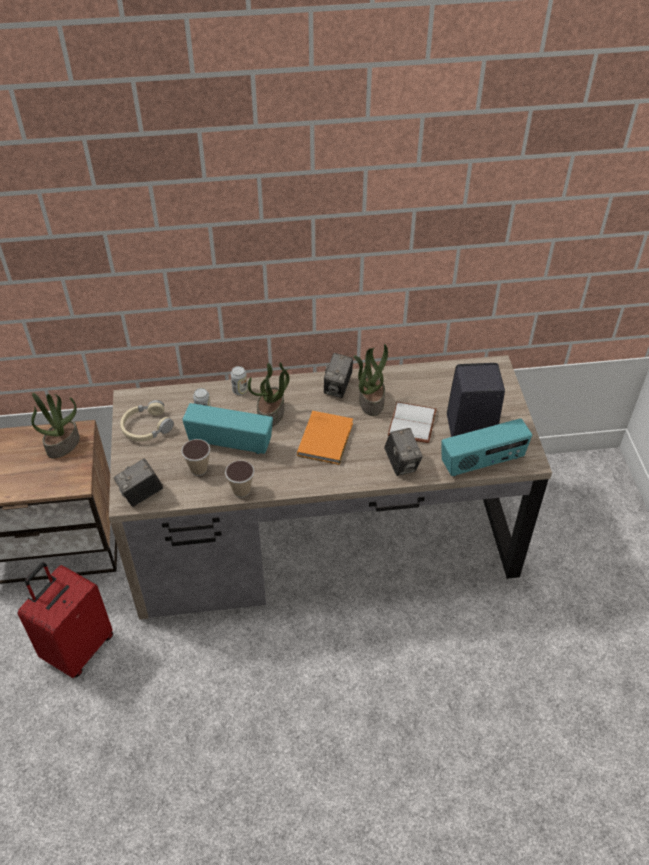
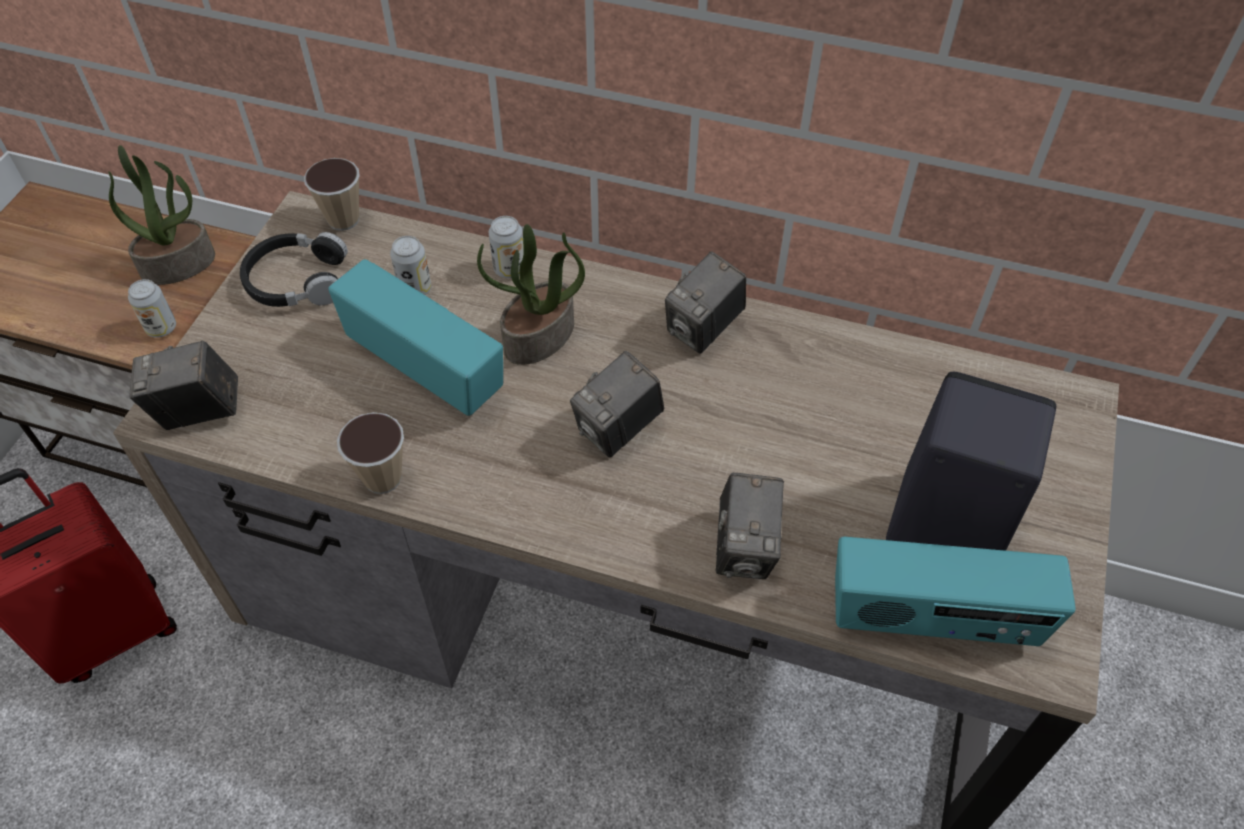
camera: 25 degrees right, 5 degrees up
(76, 475) = (161, 328): none -> can
(146, 427) = (296, 281): beige headphones -> black headphones
(199, 469) = (333, 400): cup -> cup (343, 219)
(327, 438) = (618, 429): orange book -> camera
(371, 401) = (755, 382): potted plant -> none
(413, 424) = (820, 467): white book -> none

